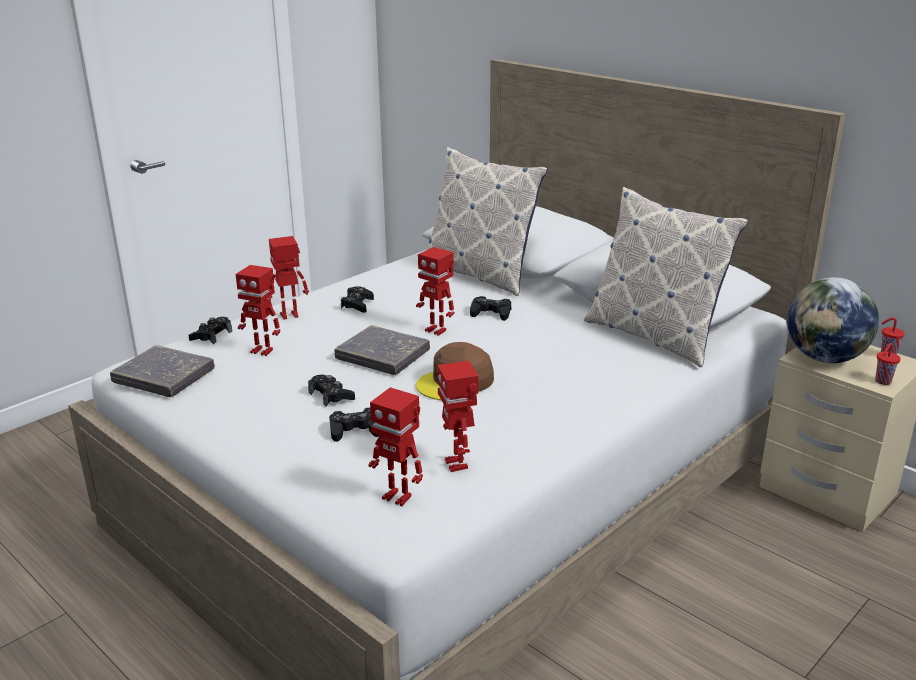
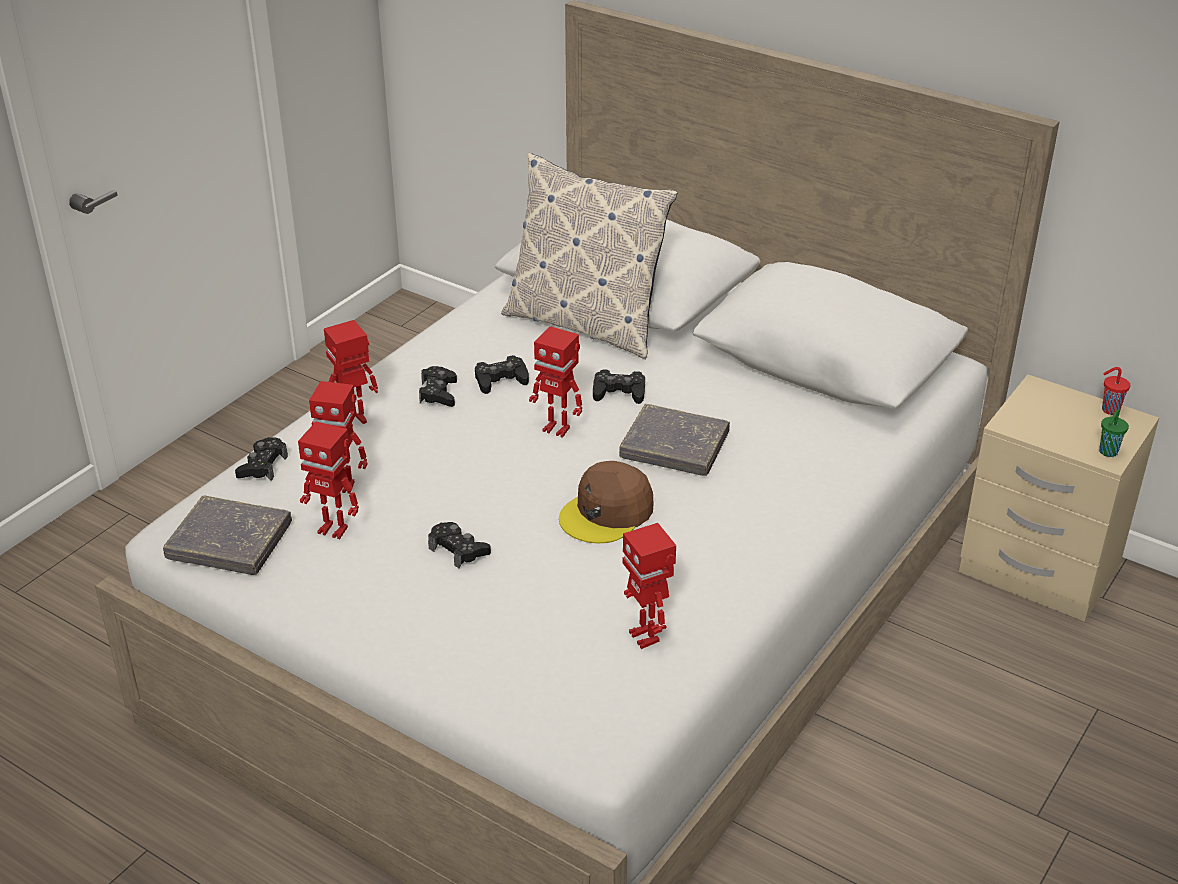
camera: 10 degrees left, 10 degrees up
(355, 430) = (507, 600): black game controller -> black game controller (501, 380)
(382, 355) = (501, 478): grey book -> grey book (674, 446)
(398, 497) = (591, 691): toy robot -> toy robot (334, 529)
(654, 336) = (832, 413): pillow -> none
(825, 358) = (1038, 421): globe -> none
(882, 382) = (1107, 452): red cup -> green cup

